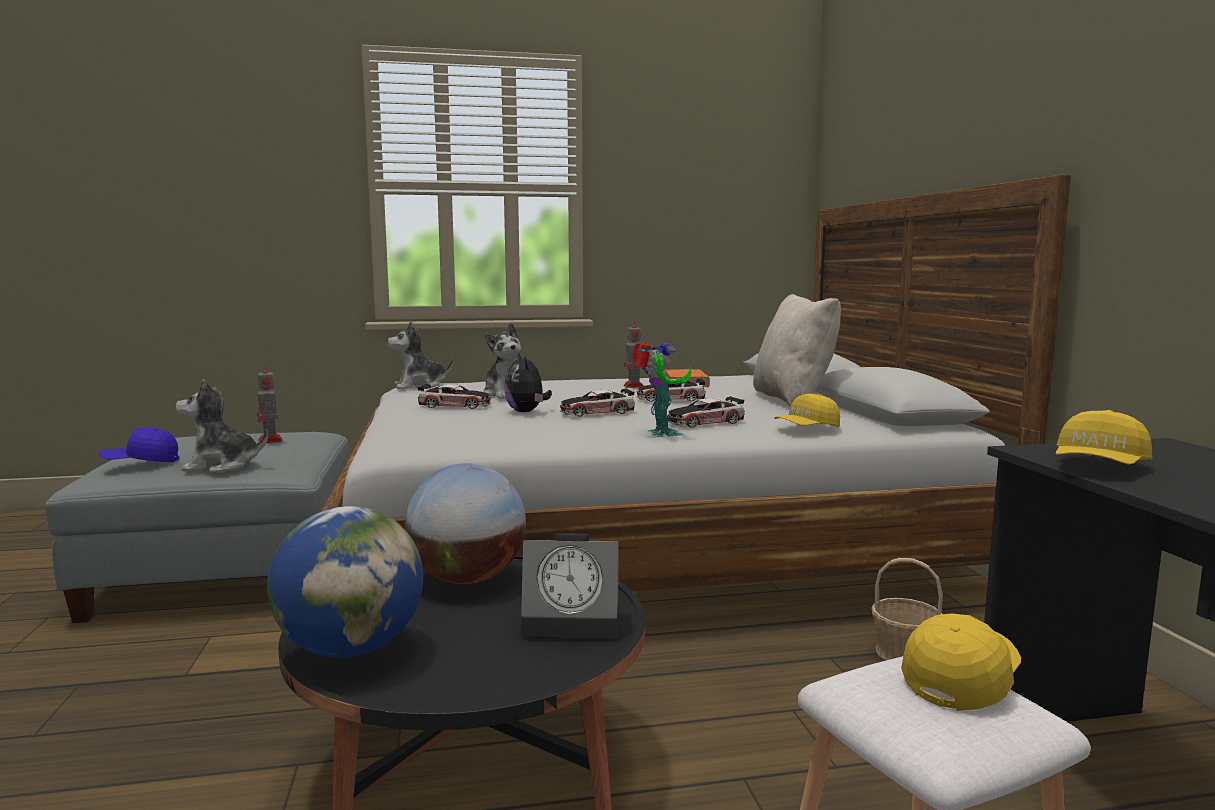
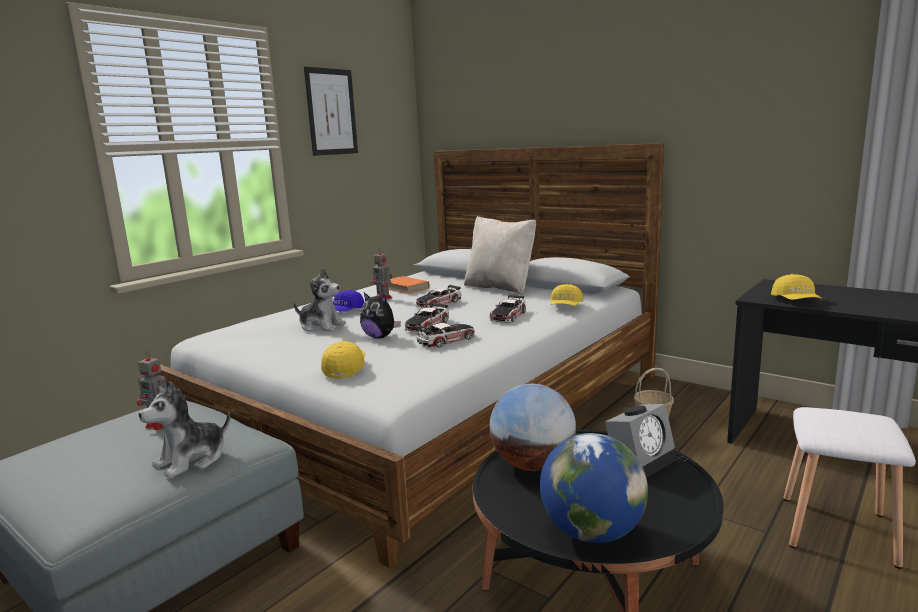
camera: 40 degrees left, 5 degrees up
(141, 462) = (95, 488): blue cap -> blue cap (345, 312)
(419, 386) = (216, 336): plush toy -> none
(455, 405) = (313, 346): toy car -> toy car (447, 340)
(661, 434) = (511, 330): toy robot -> none
(664, 155) = (331, 112): none -> picture
(961, 680) = (842, 413): yellow cap -> yellow cap (345, 368)

